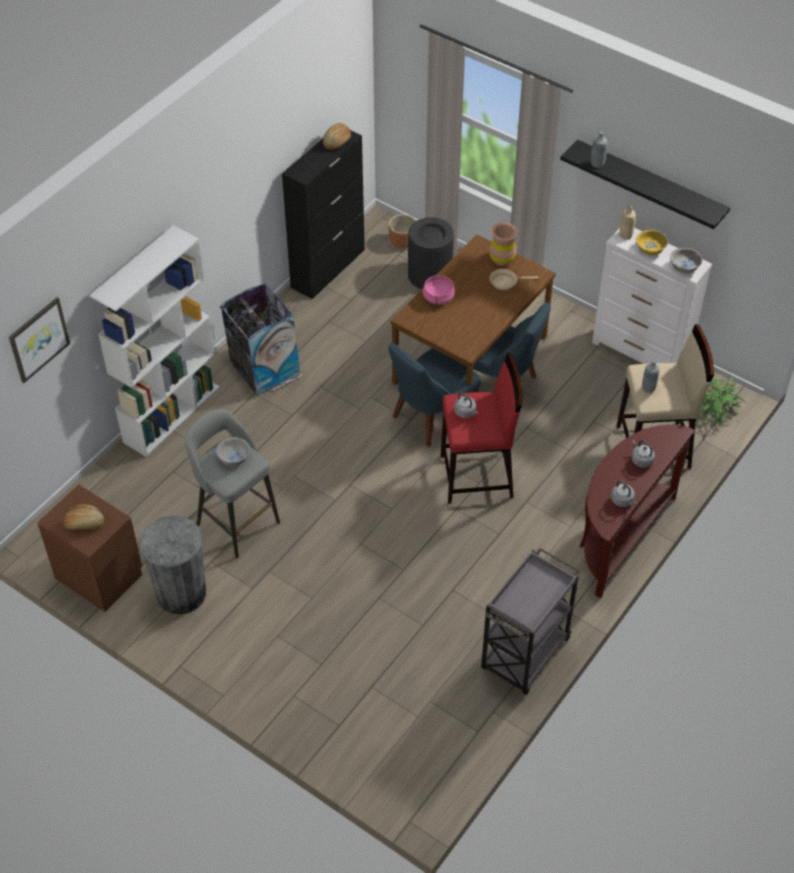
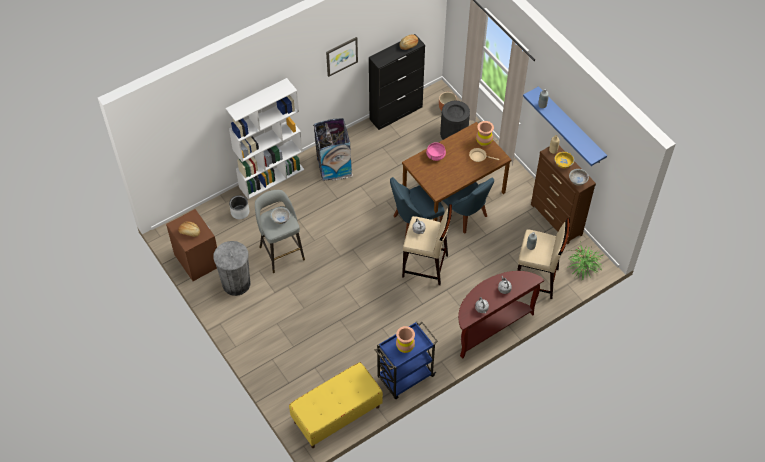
camera: 20 degrees right, 5 degrees up
(38, 339) = (190, 126): picture -> picture (341, 56)
(141, 480) = (240, 212): none -> grey planter
(442, 751) = (337, 415): none -> yellow bench
(477, 476) = (425, 266): red stool -> beige stool
(524, 655) = (405, 377): grey cart -> blue cart
(531, 595) = (405, 346): none -> brown vase
(640, 354) = (556, 220): white dresser -> brown dresser
(650, 184) = (570, 126): black shelf -> blue shelf

